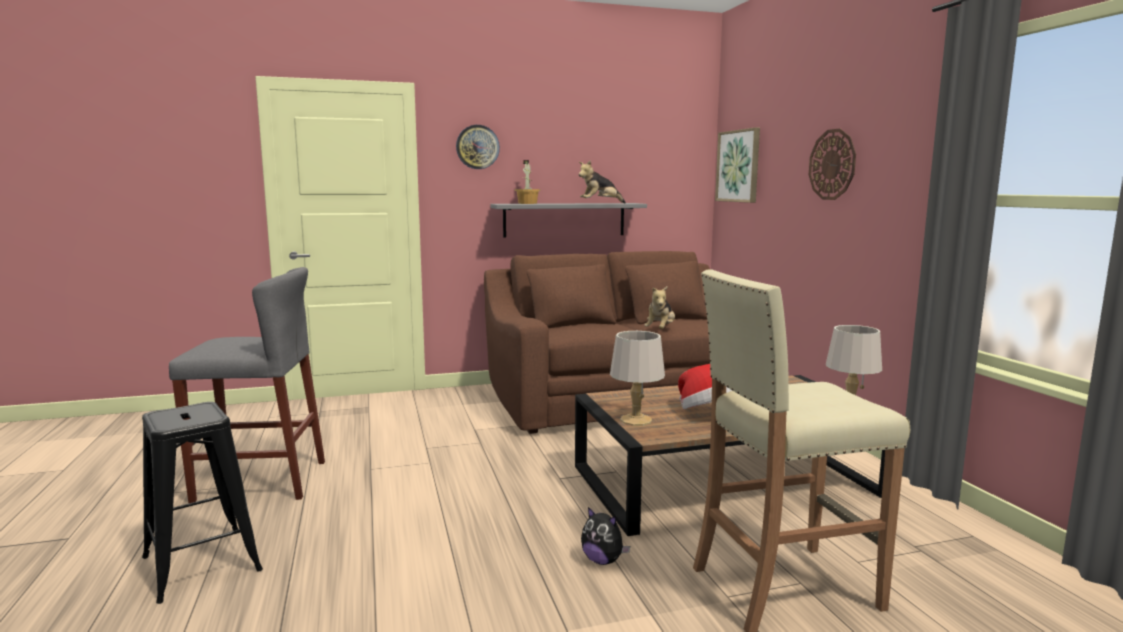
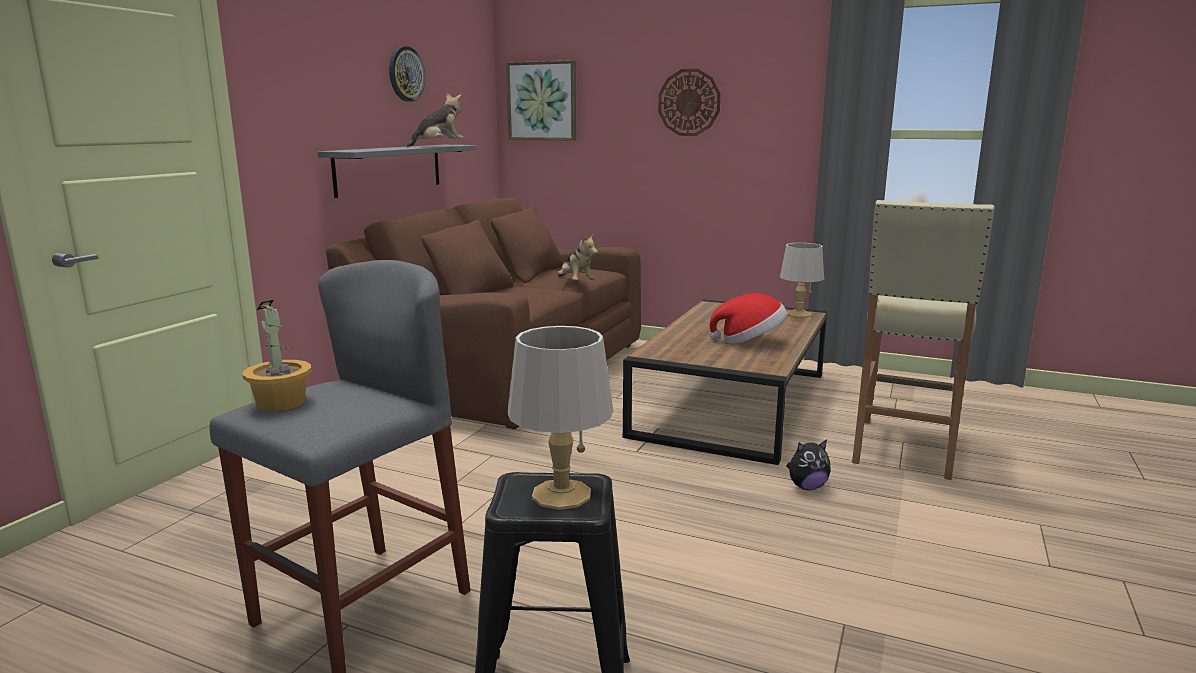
camera: 50 degrees left, 5 degrees up
(477, 147) = (296, 68): wall clock -> wall clock (406, 74)
(527, 203) = (365, 149): potted plant -> potted plant (281, 403)
(600, 203) = (438, 146): plush toy -> plush toy turned 150 degrees counterclockwise
(636, 420) = (726, 361): grey table lamp -> grey table lamp (561, 494)

